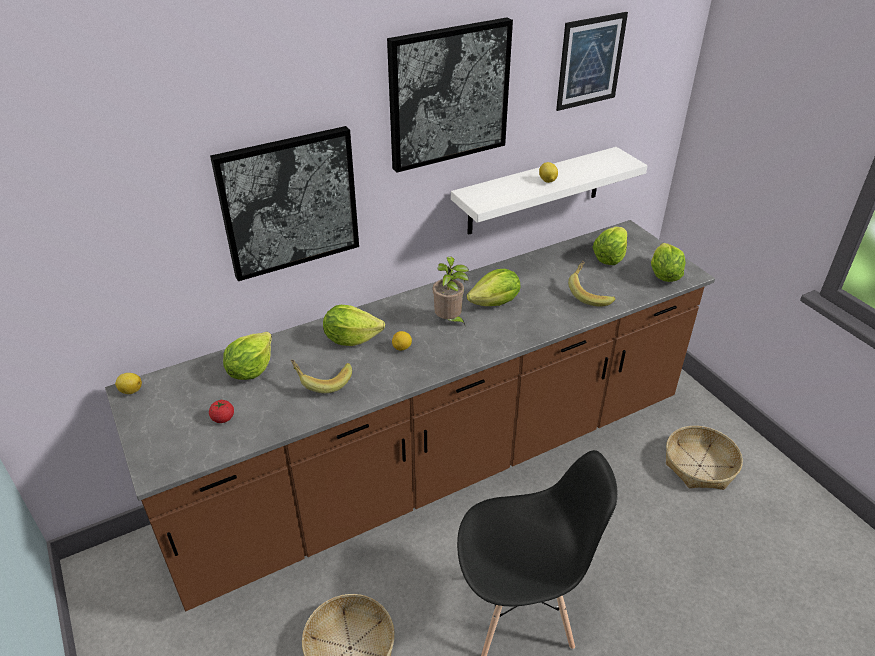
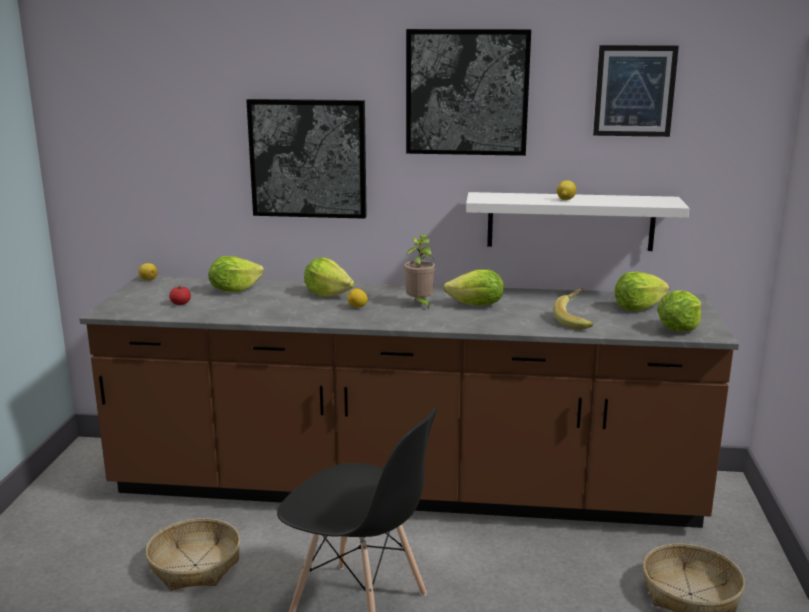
camera: 35 degrees right, 20 degrees down
(322, 381) = (272, 306): banana -> none

